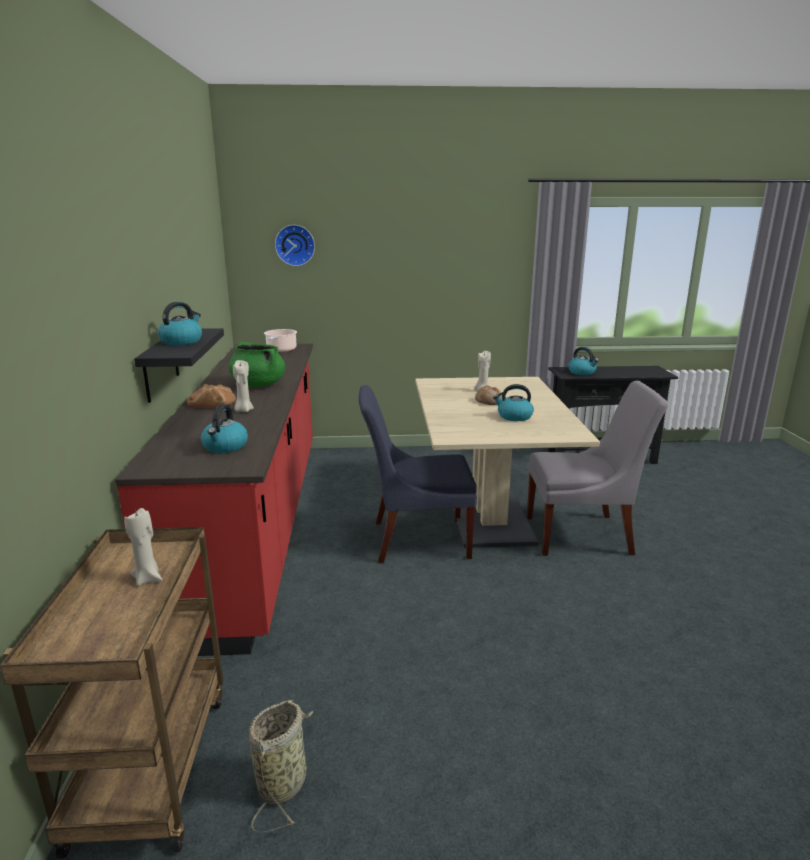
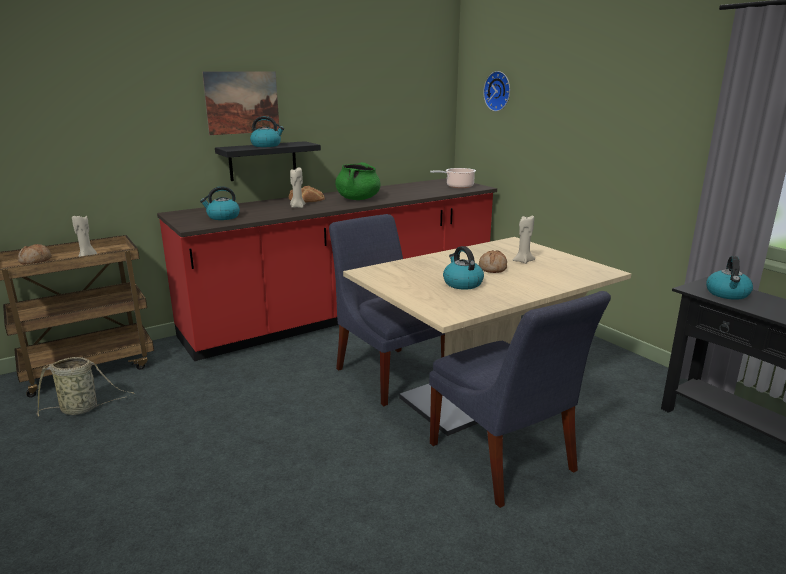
camera: 60 degrees right, 0 degrees up
(84, 629) = (36, 261): none -> bread
(141, 287) = (242, 102): none -> picture
(583, 535) = (504, 461): grey chair -> blue chair

